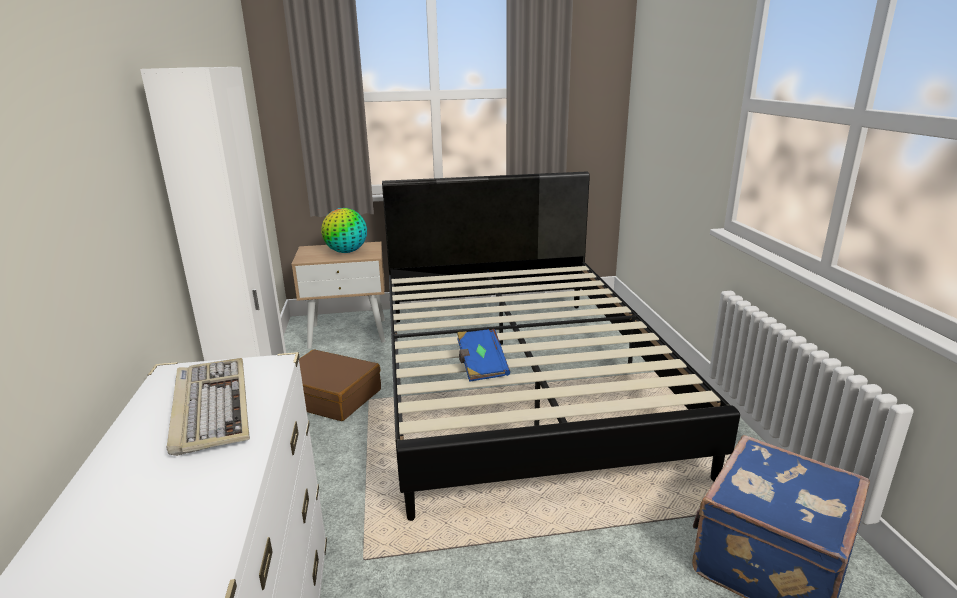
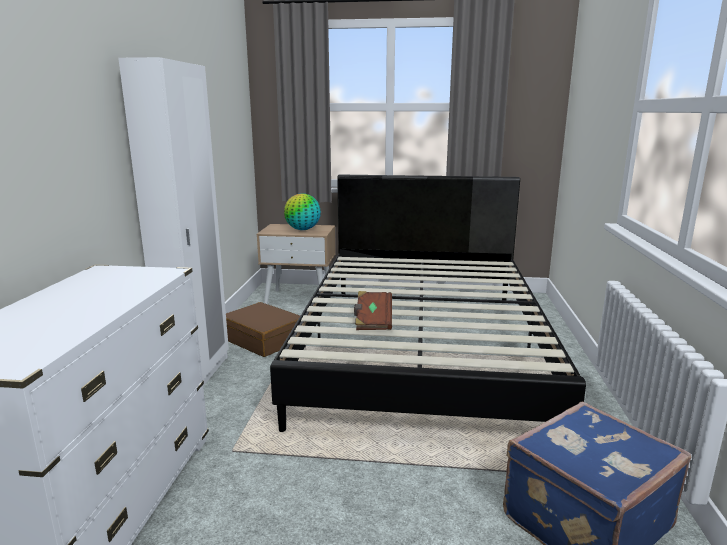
camera: 15 degrees right, 5 degrees down
(210, 406) = (107, 288): keyboard -> none
(481, 366) = (372, 321): blue book -> brown book

